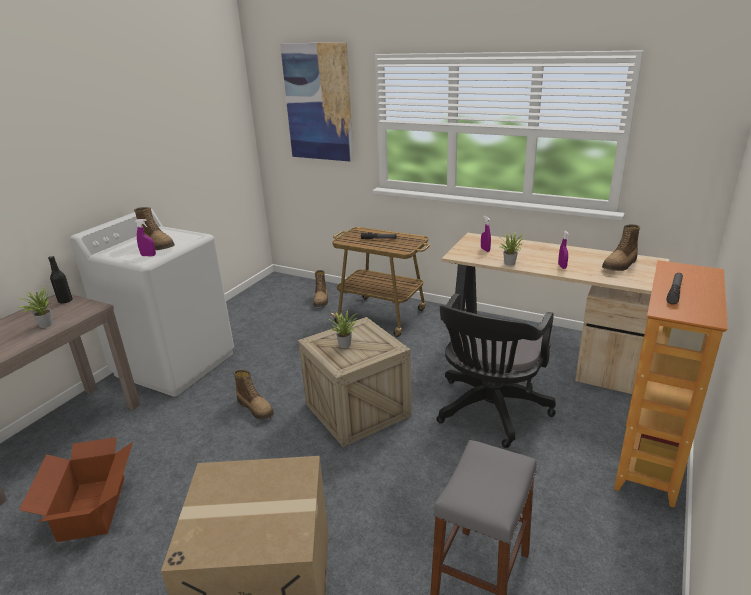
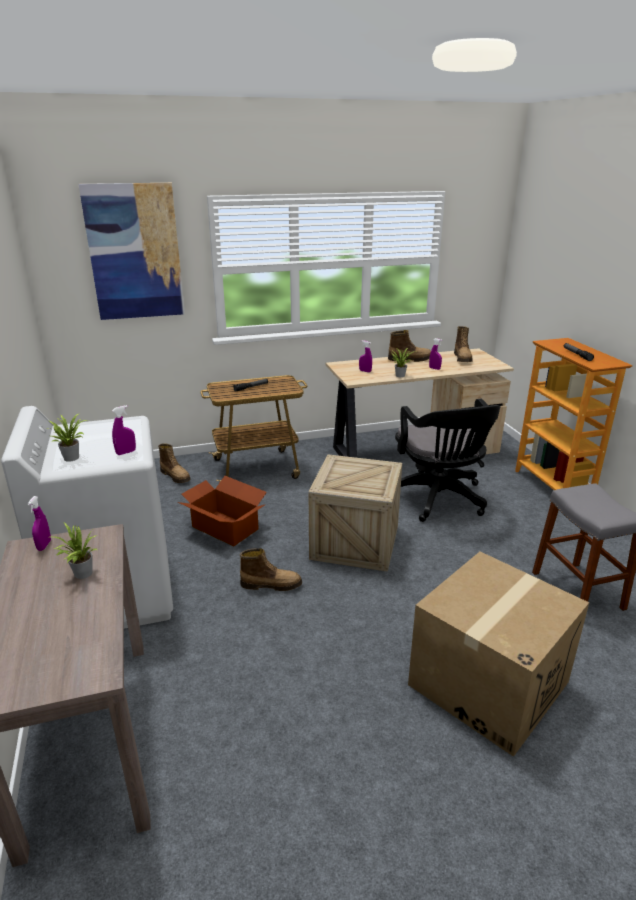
camera: 45 degrees left, 0 degrees up
(65, 301) = (44, 545): black bottle -> purple spray bottle
(94, 507) = (263, 745): cardboard box -> cardboard box (225, 527)
(158, 245) = (109, 441): boot -> boot (410, 359)
(345, 344) = (352, 478): potted plant -> potted plant (71, 457)

